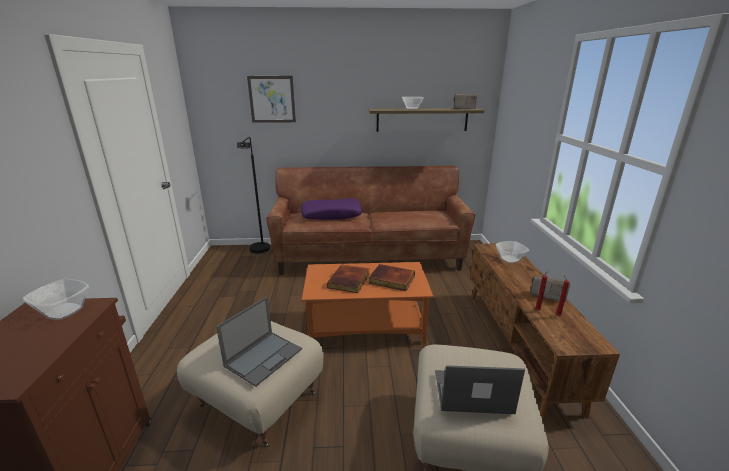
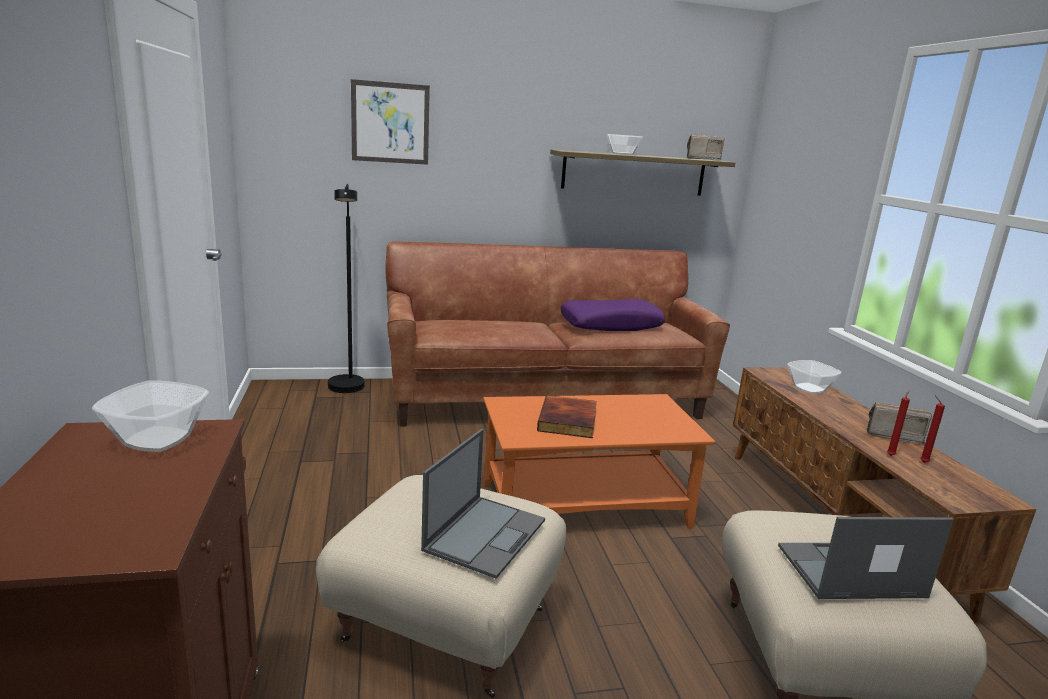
camera: 10 degrees left, 5 degrees down
(331, 215) = (491, 323): purple pillow -> purple pillow (611, 325)
(391, 280) = (636, 419): book -> none

